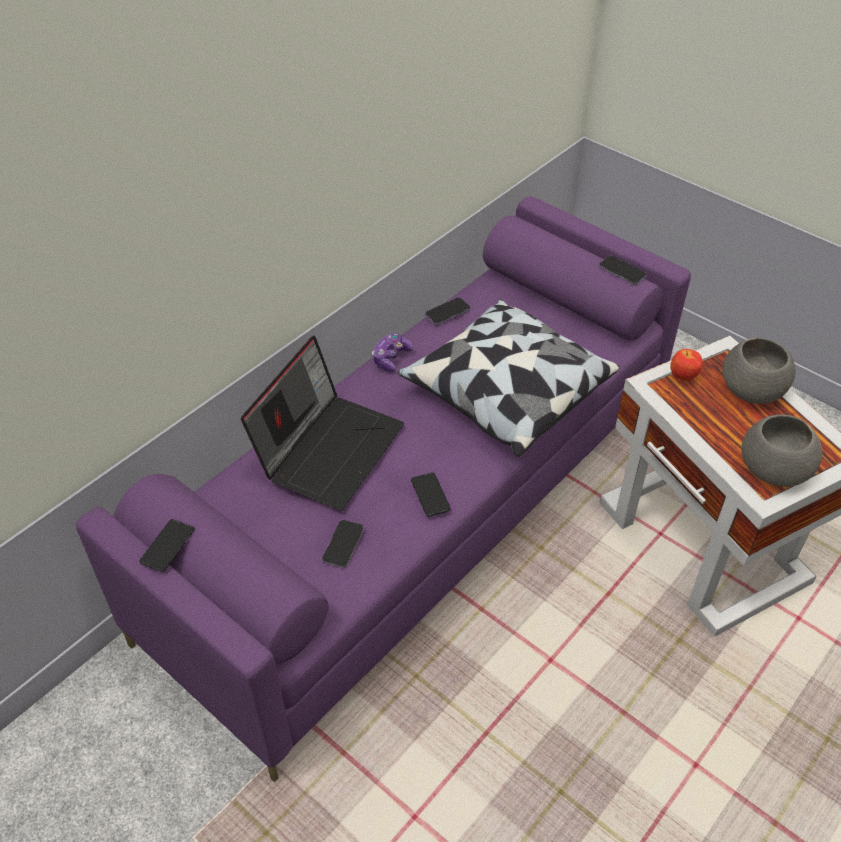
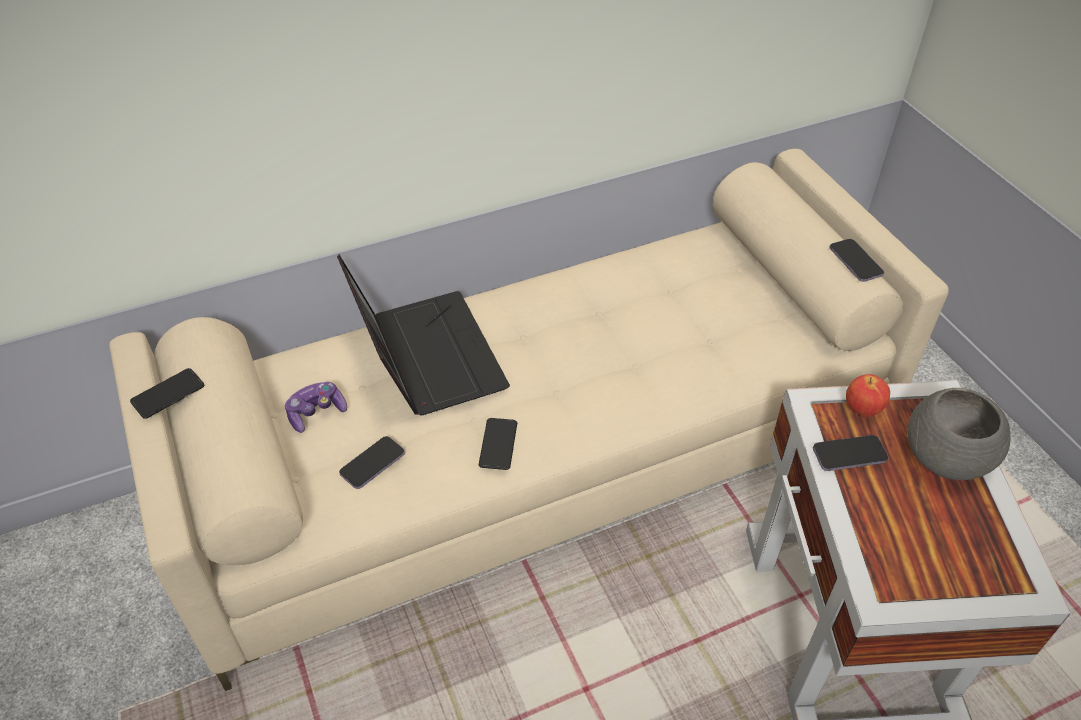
camera: 25 degrees right, 0 degrees up
(329, 448) = (425, 355): laptop -> laptop turned 75 degrees counterclockwise
(391, 358) = (550, 282): game controller -> game controller (316, 413)
(420, 507) = (542, 461): purple sofa -> beige sofa
(447, 312) = (643, 253): phone -> phone (849, 455)
(505, 393) = (654, 361): pillow -> none
(772, 469) = (914, 566): grey bowl -> none

